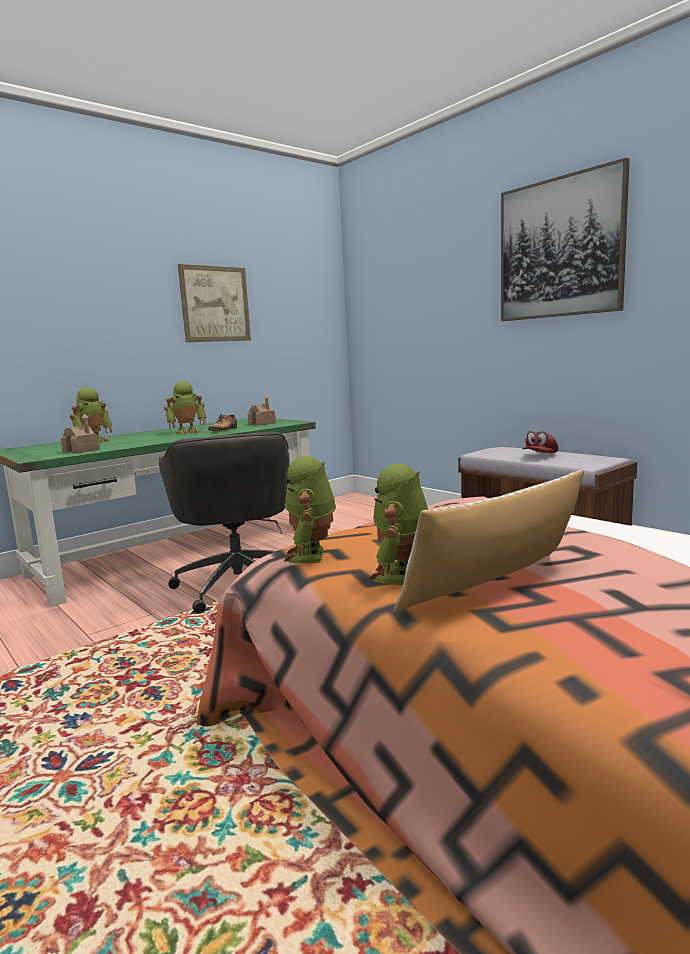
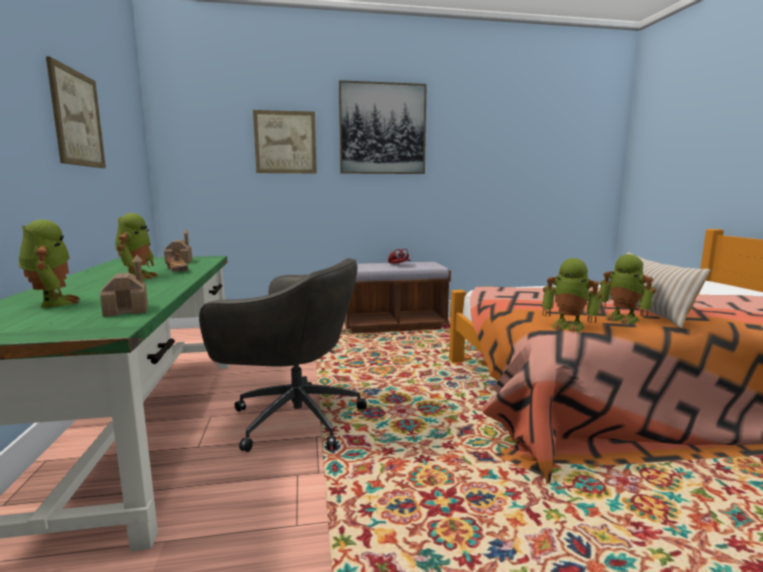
camera: 60 degrees left, 0 degrees up
(447, 288) = (285, 142): none -> picture

